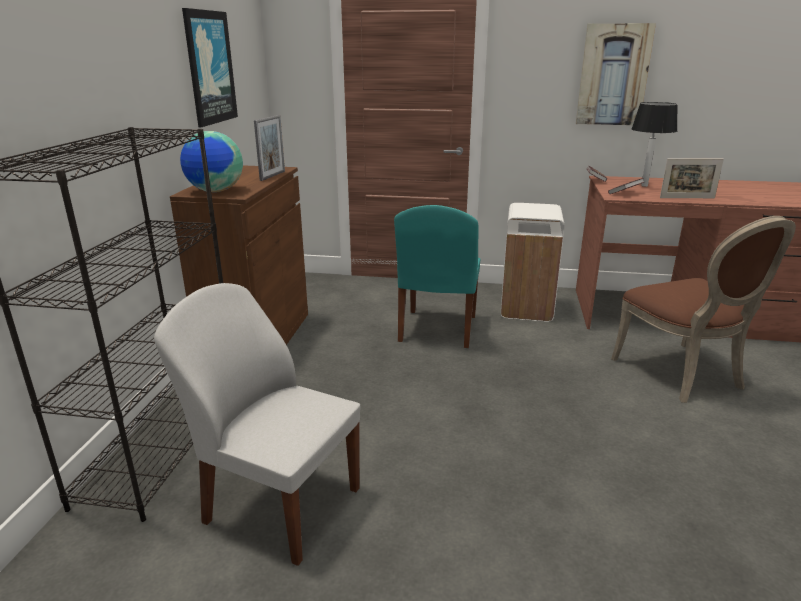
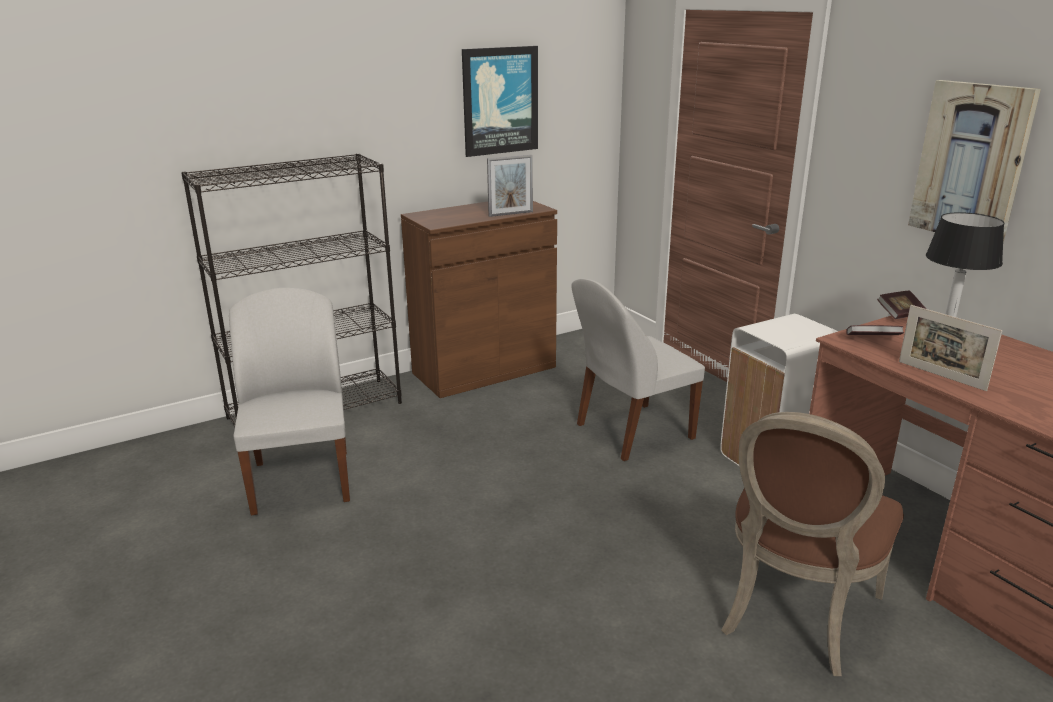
camera: 50 degrees right, 0 degrees up
(215, 191) = (433, 218): globe -> none
(437, 330) = (631, 432): turquoise chair -> white chair

